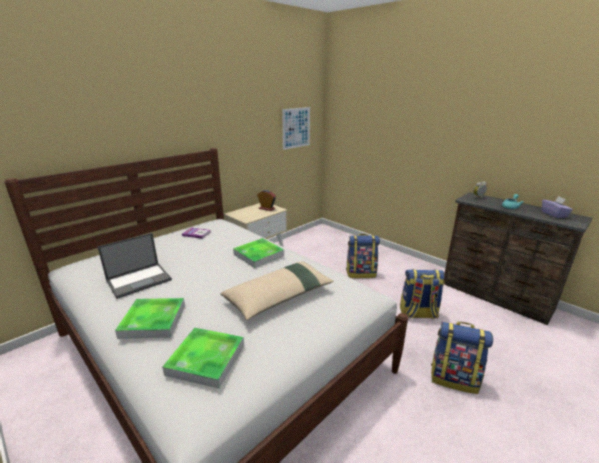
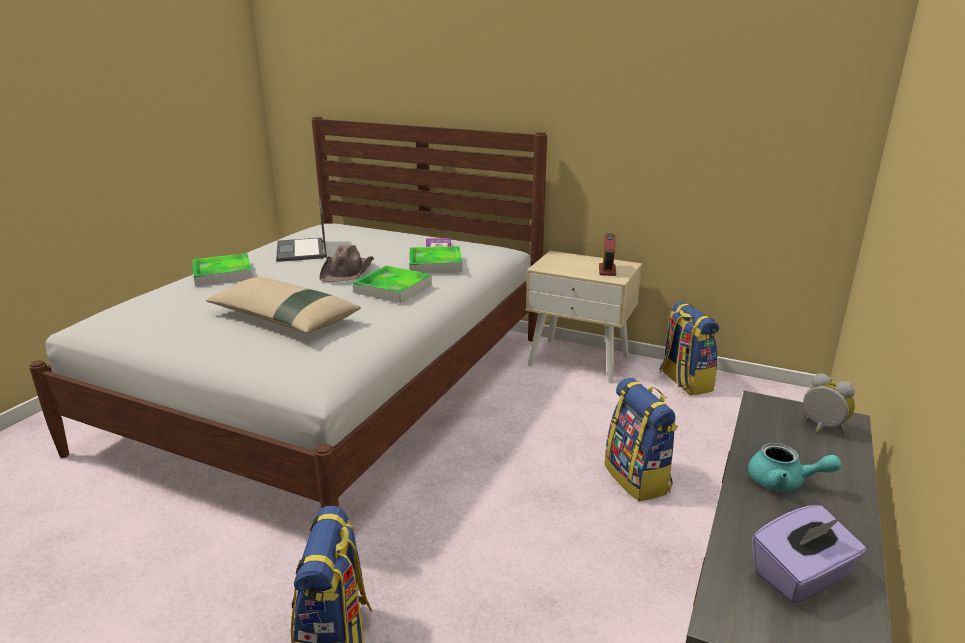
camera: 70 degrees right, 0 degrees up
(139, 280) = (302, 250): laptop -> laptop turned 45 degrees clockwise
(206, 359) = (159, 307): tray -> tray (435, 264)
(211, 266) = (347, 271): none -> brown hat
(296, 128) = (768, 130): picture -> none
(418, 314) = (530, 580): backpack -> backpack (684, 382)

